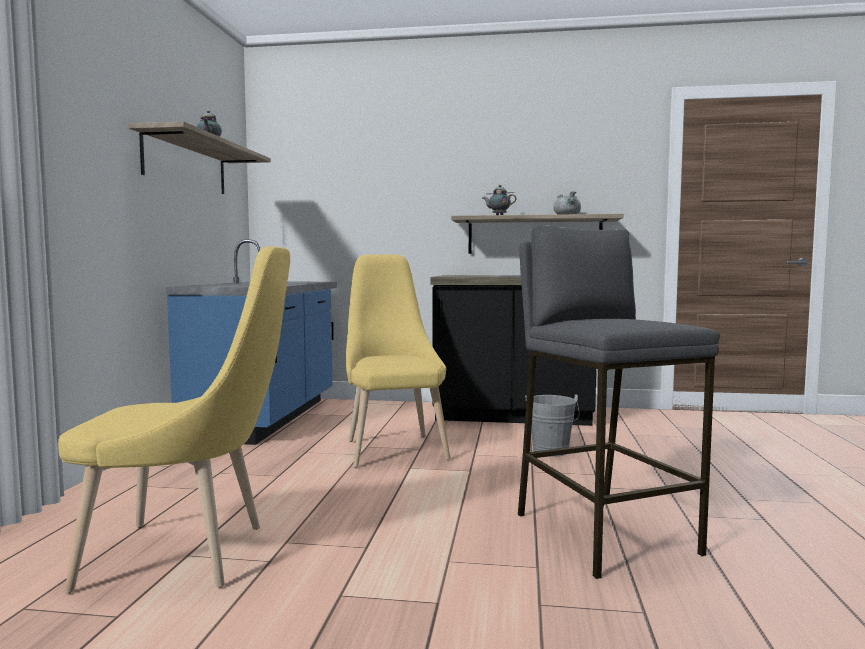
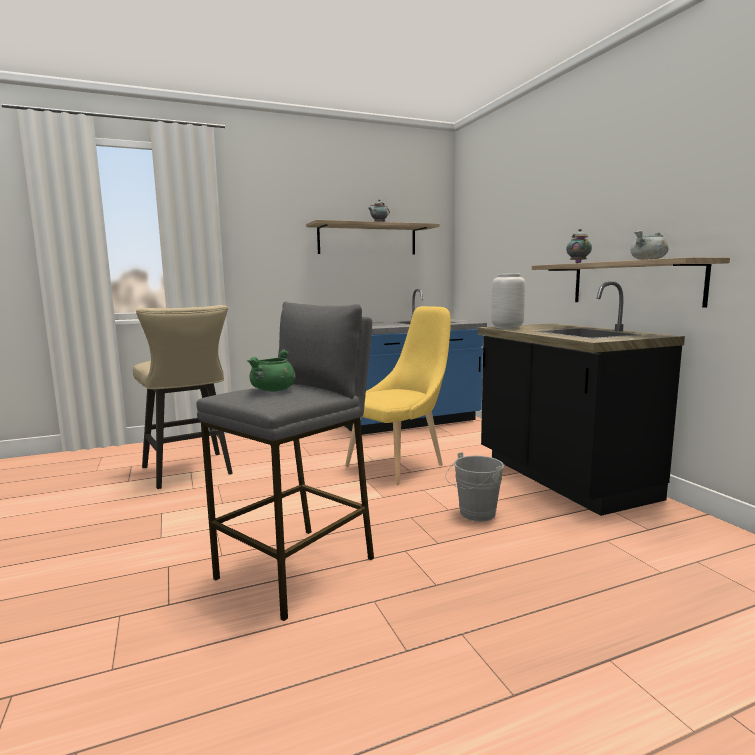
camera: 60 degrees right, 5 degrees up
(188, 556) = (190, 472): yellow chair -> beige stool
(458, 276) = (506, 328): none -> grey vase
(617, 320) = (273, 390): none -> green cooking pot

